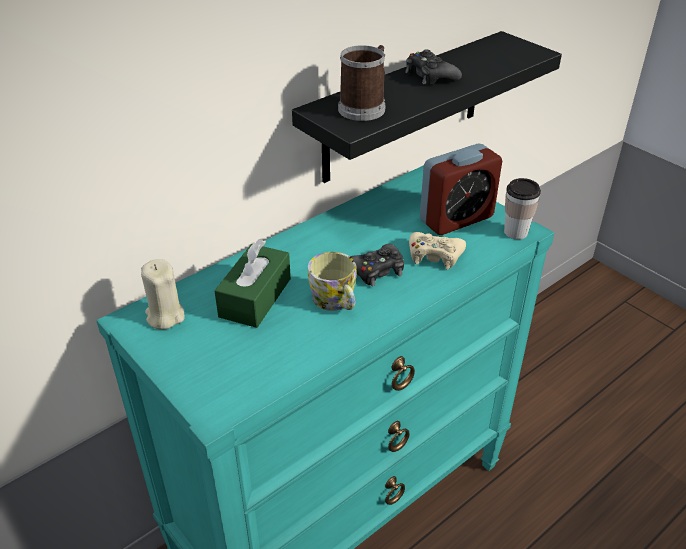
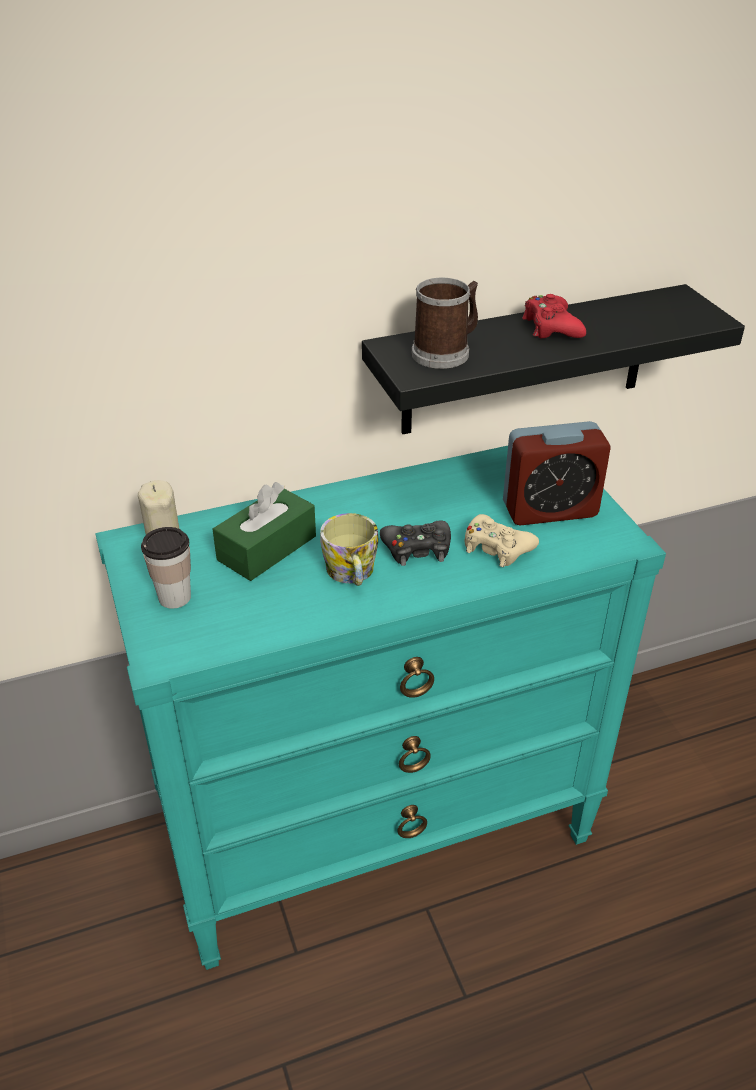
camera: 20 degrees right, 0 degrees up
(430, 75) = (551, 327): black game controller -> red game controller
(515, 232) = (614, 542): cup -> cup (174, 597)

